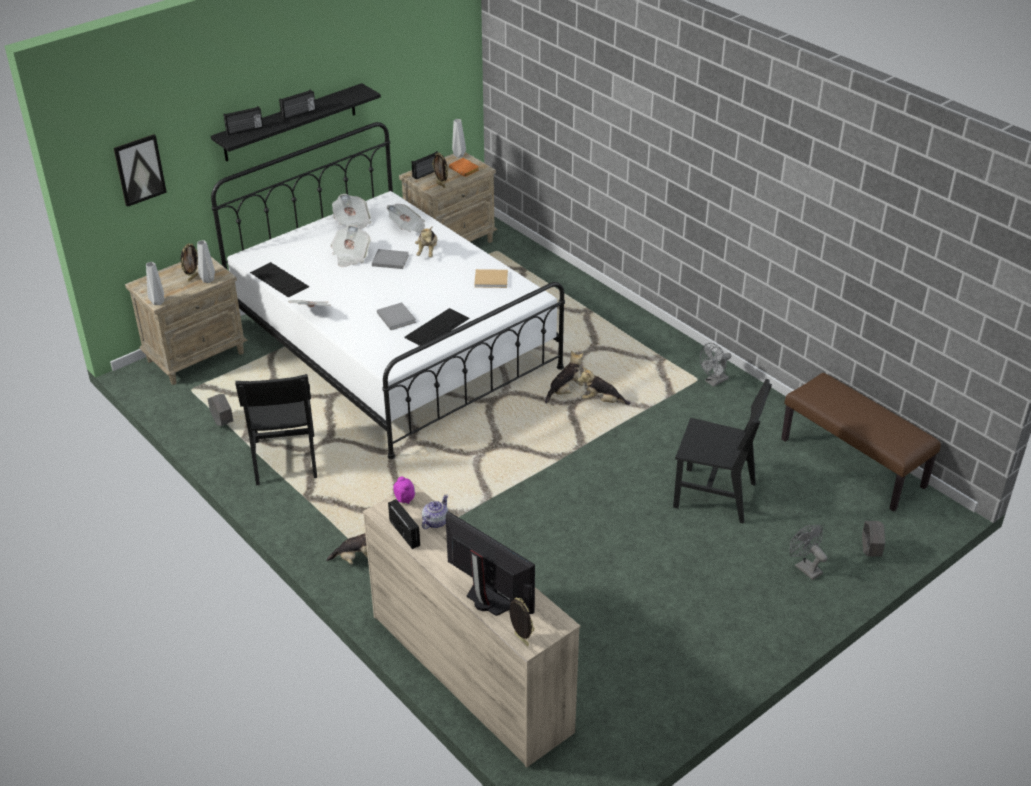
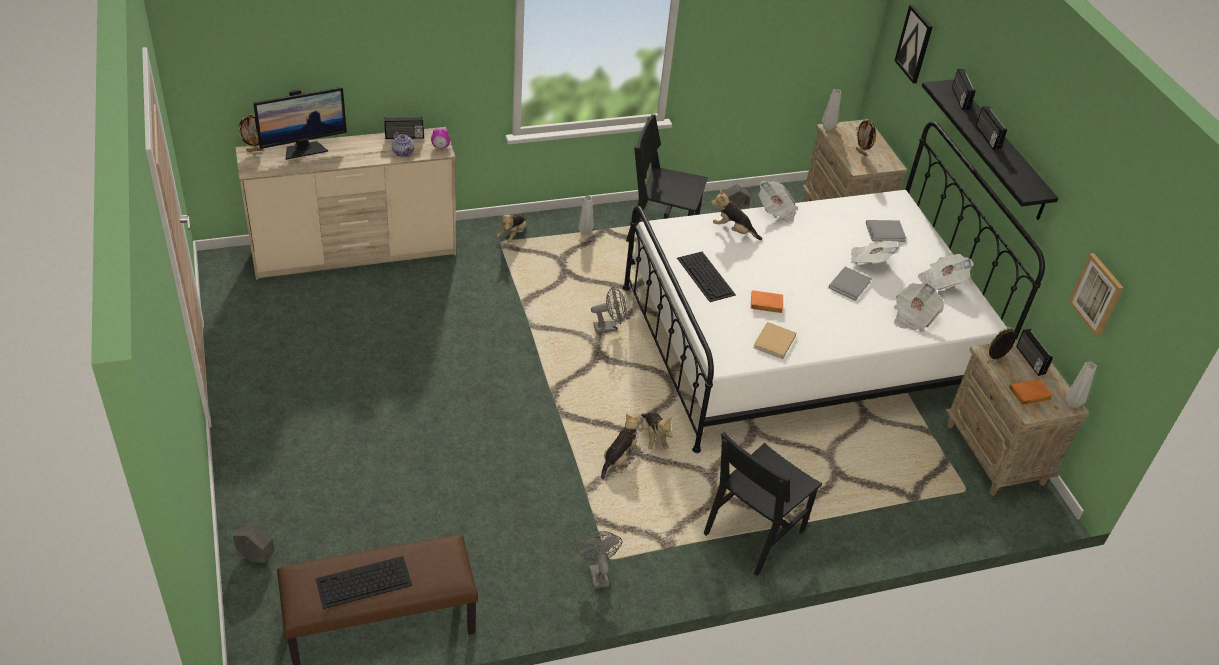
camera: 110 degrees right, 5 degrees up
(207, 280) = (853, 159): grey vase -> grey vase (585, 231)
(280, 280) = (845, 208): keyboard -> keyboard (363, 582)
(396, 317) = (740, 257): grey book -> grey book (886, 232)
(424, 92) = (1097, 294): none -> picture
(427, 252) = (855, 315): plush toy -> plush toy (733, 230)
(449, 292) = (765, 305): none -> orange book
(714, 495) = (422, 478): black chair -> black chair (754, 532)
(805, 567) = (282, 494): grey fan -> grey fan (609, 327)

